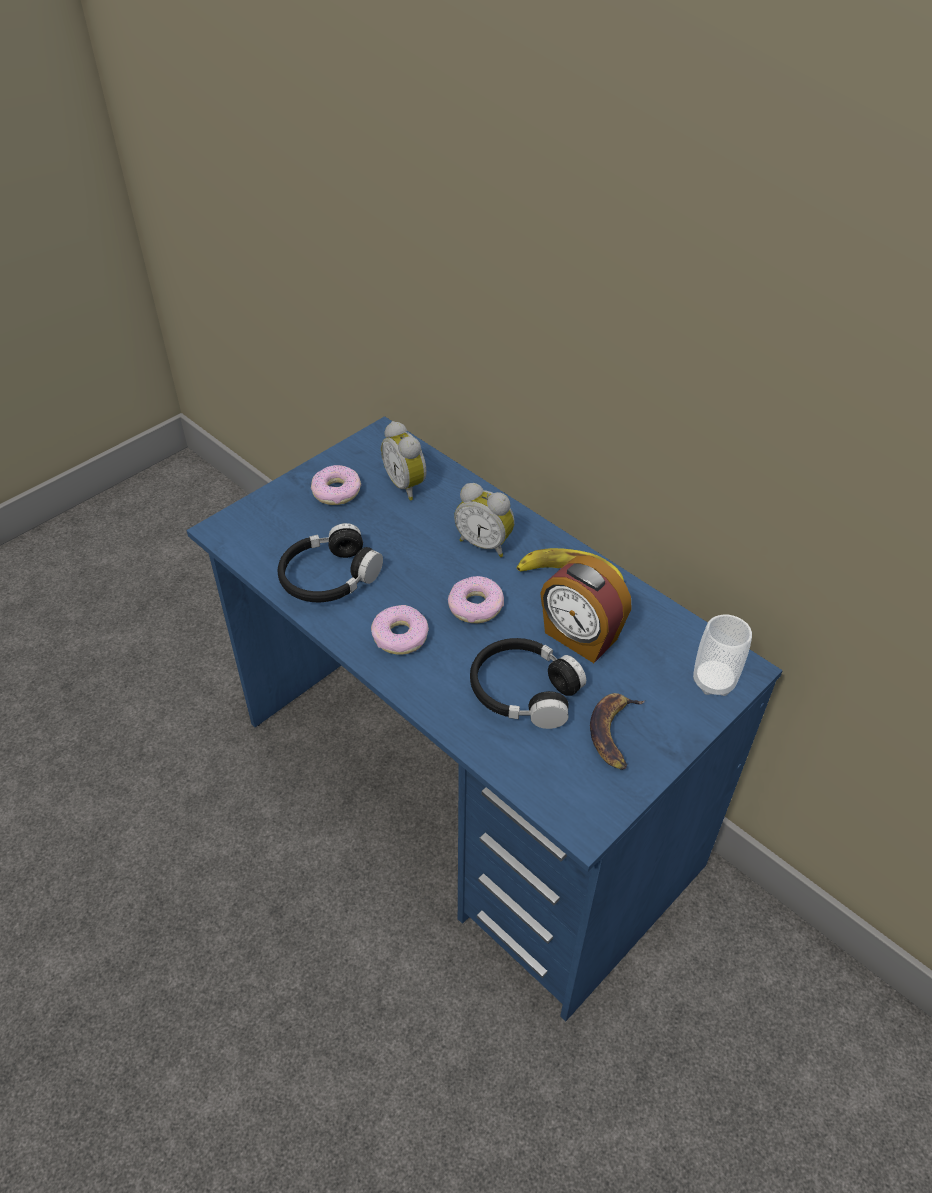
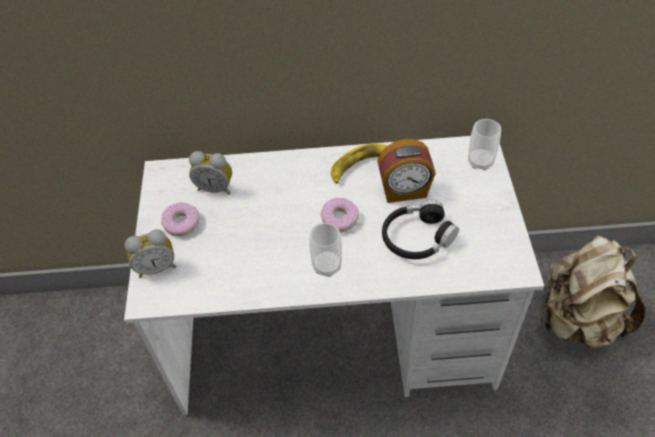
camera: 45 degrees left, 5 degrees up
(329, 577) = (247, 270): black headphones -> none
(400, 636) = (327, 266): donut -> cup
(466, 793) = (335, 338): blue desk -> white desk
(485, 543) = (299, 184): alarm clock -> alarm clock (156, 267)
(615, 733) = (476, 220): banana -> none
(773, 1060) = (578, 320): none -> beige backpack

